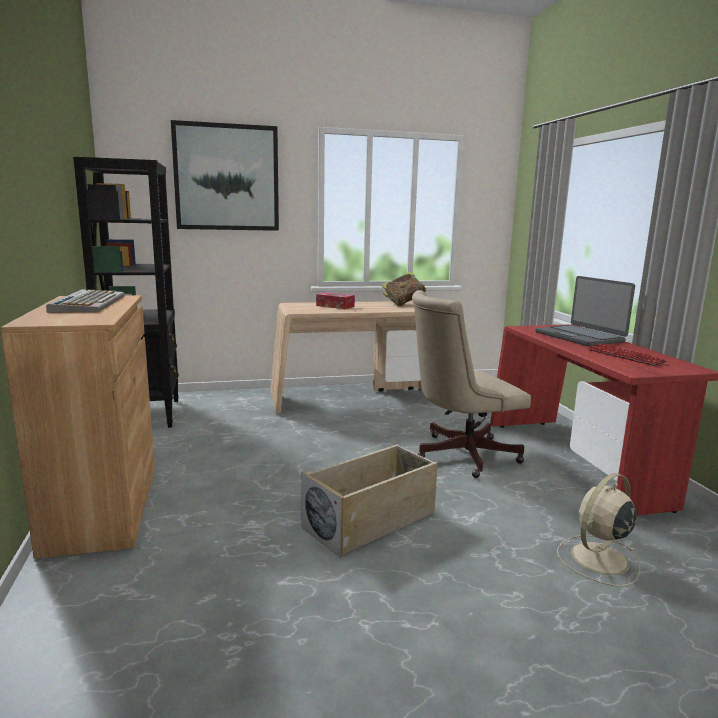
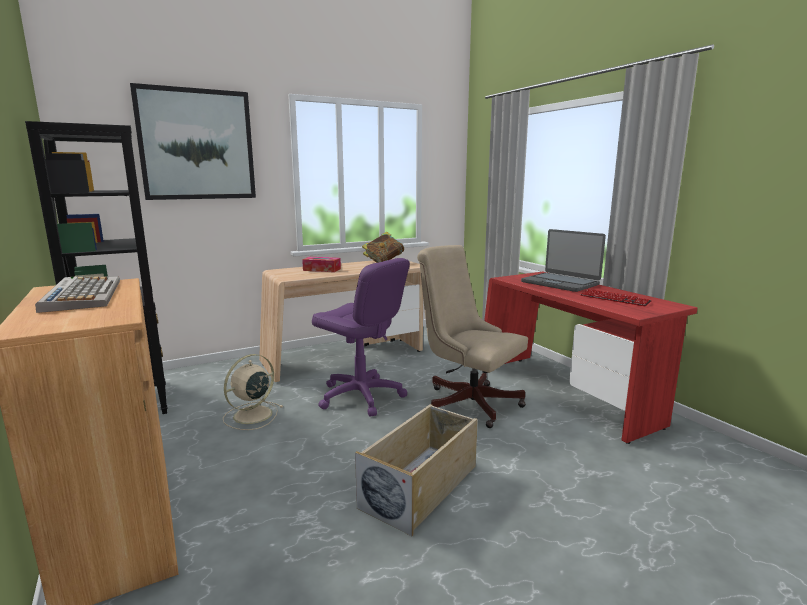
camera: 15 degrees left, 0 degrees up
(352, 436) = (361, 396): none -> purple office chair
(459, 455) = (467, 401): beige office chair -> beige office chair turned 75 degrees clockwise
(598, 559) = (633, 487): beige fan -> beige fan (251, 415)

